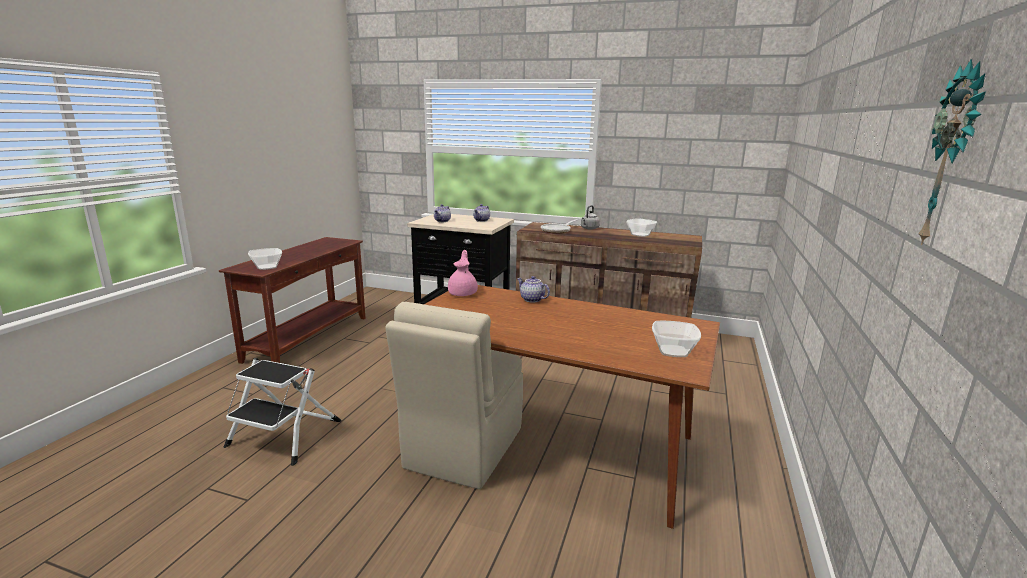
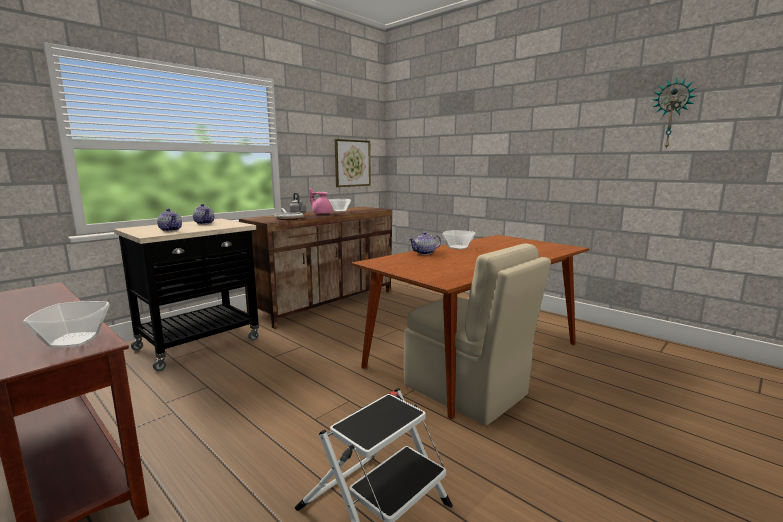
camera: 65 degrees left, 5 degrees down
(463, 293) = (386, 264): pink teapot -> pink teapot (321, 214)
(672, 351) = (541, 245): bowl -> bowl (458, 247)
(710, 176) = (352, 163): none -> picture

